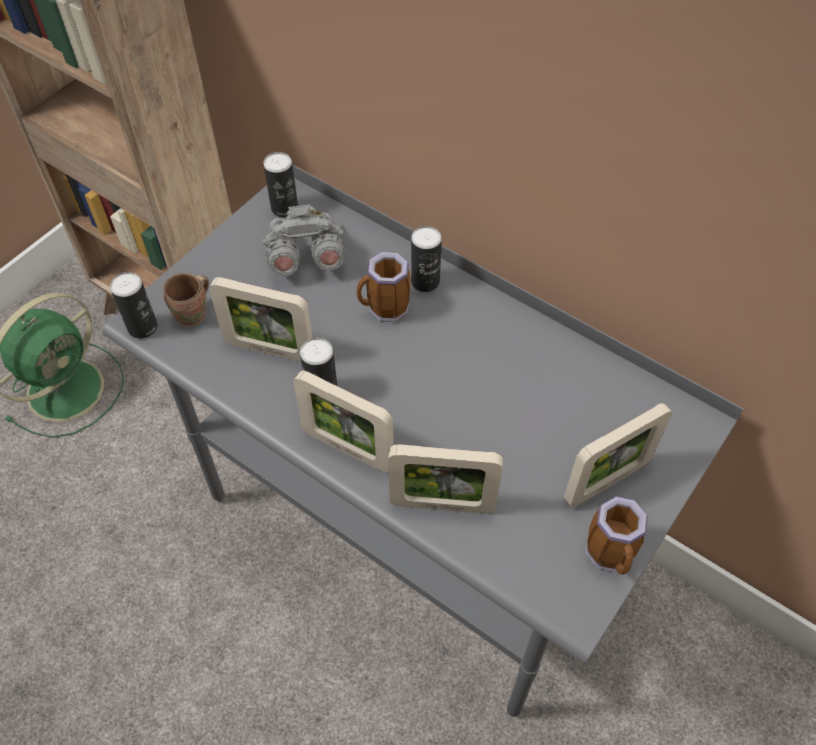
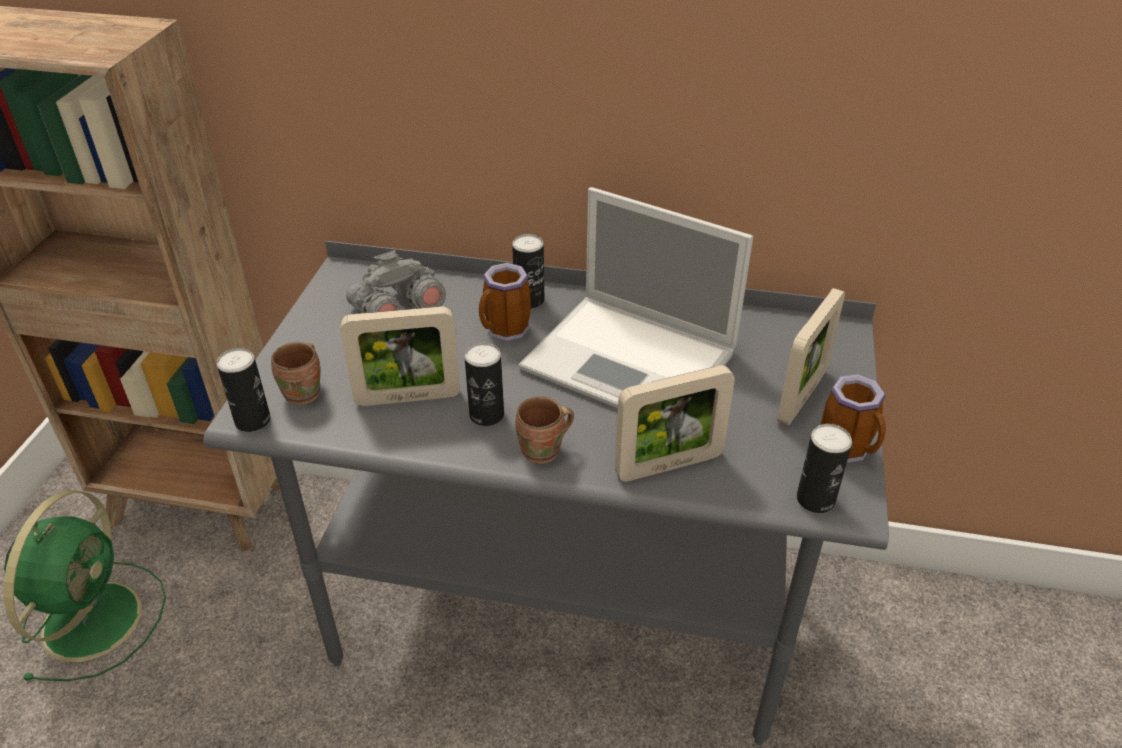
camera: 25 degrees left, 15 degrees down
(284, 208) = (349, 282): can -> can (815, 499)
(347, 448) = (544, 452): picture frame -> brown mug
(477, 383) = (632, 361): none -> laptop

